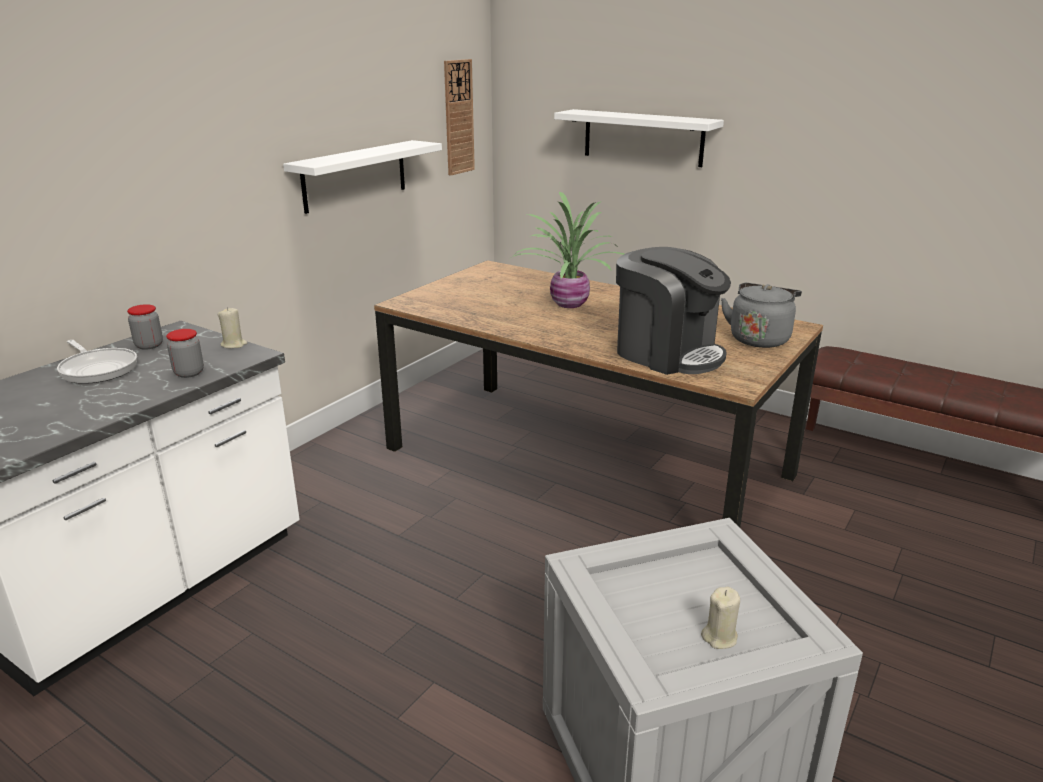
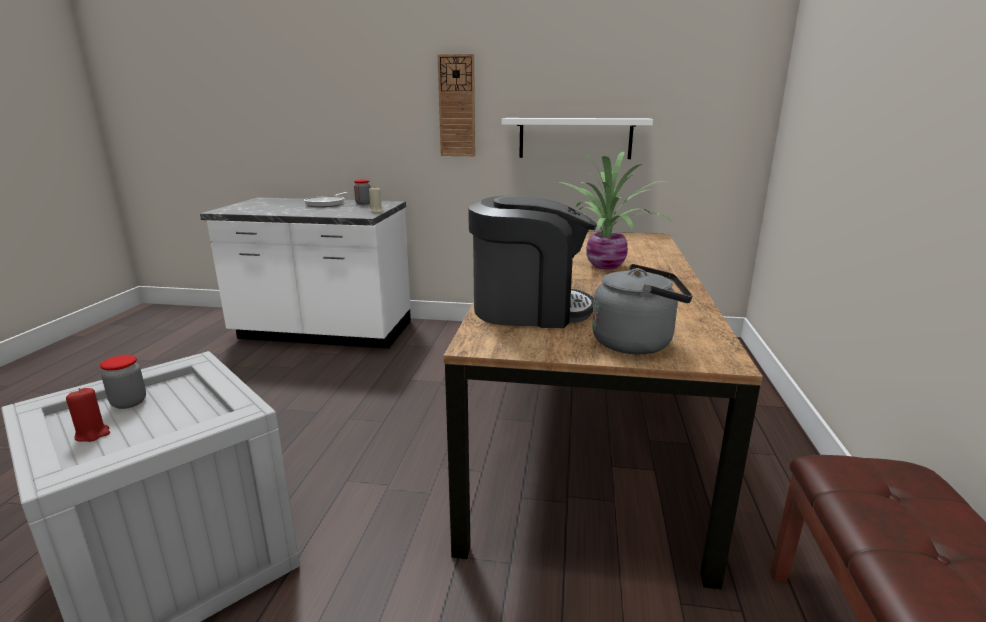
camera: 65 degrees right, 5 degrees down
(189, 373) = (330, 212): jar -> jar (129, 402)
(458, 117) = (721, 104): wall clock -> wall clock (457, 106)
(643, 137) = (854, 122): white shelf -> none
(667, 353) = (529, 309): coffee machine -> coffee machine turned 105 degrees counterclockwise
(719, 637) = (93, 434): beige candle -> red candle

